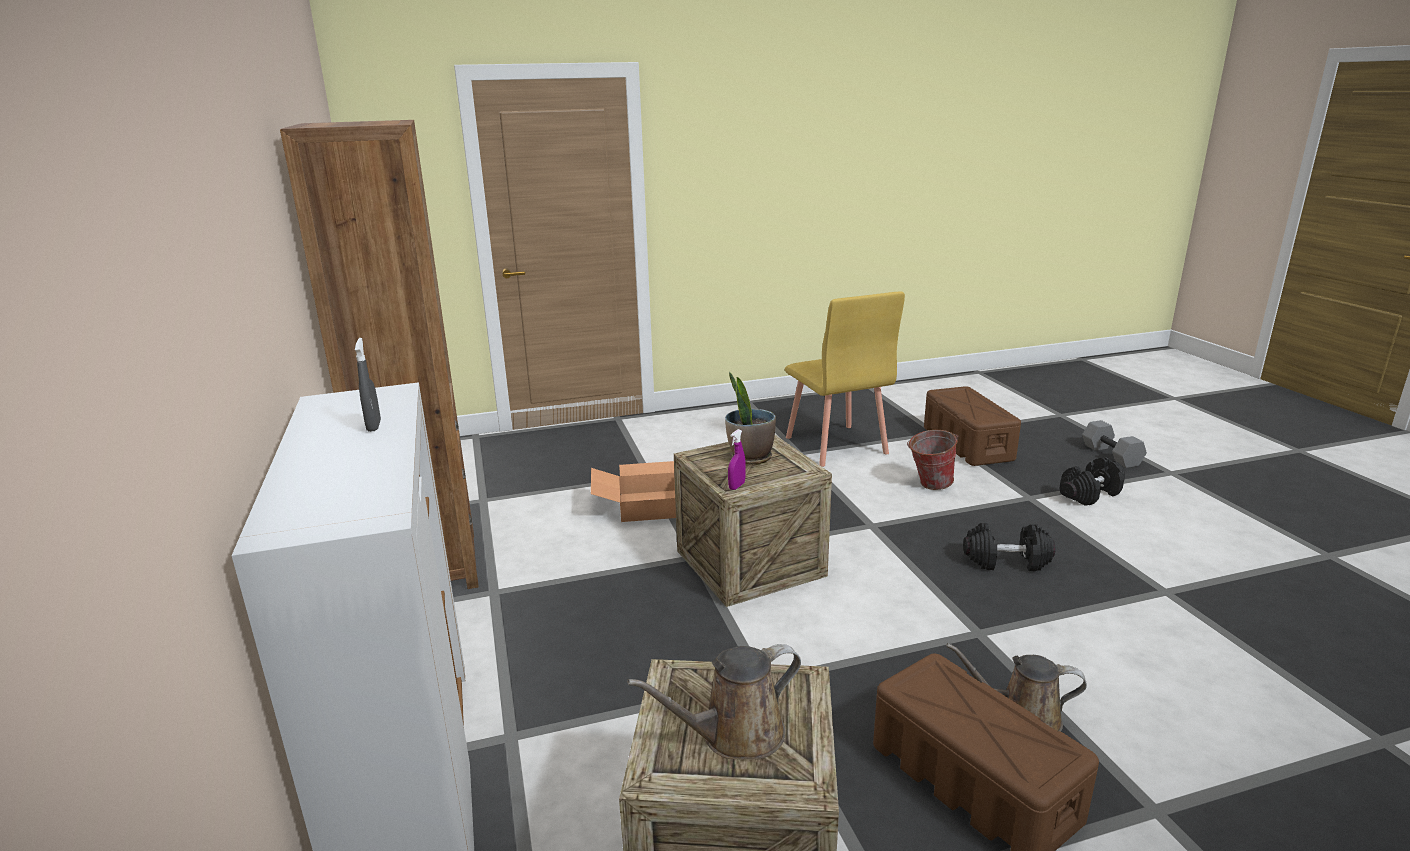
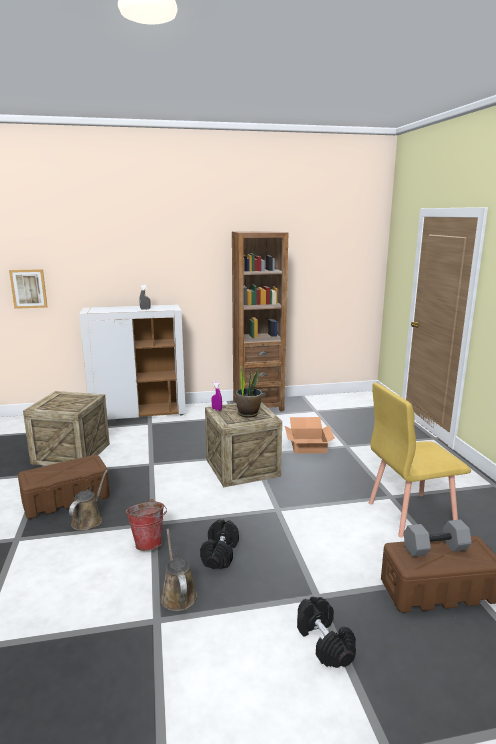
camera: 95 degrees right, 5 degrees down
(107, 609) = (29, 288): none -> picture
(735, 735) = (61, 401): brown watering can -> brown watering can (178, 594)
(929, 485) = (339, 545): bucket -> bucket (149, 542)
(1112, 455) = (436, 711): grey dumbbell -> grey dumbbell (435, 549)

